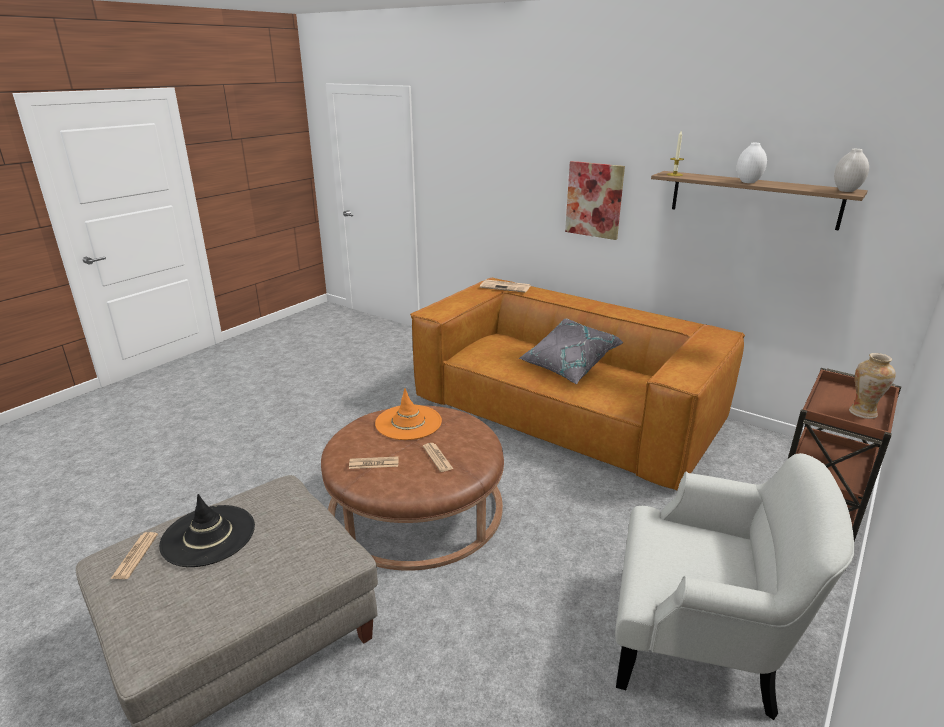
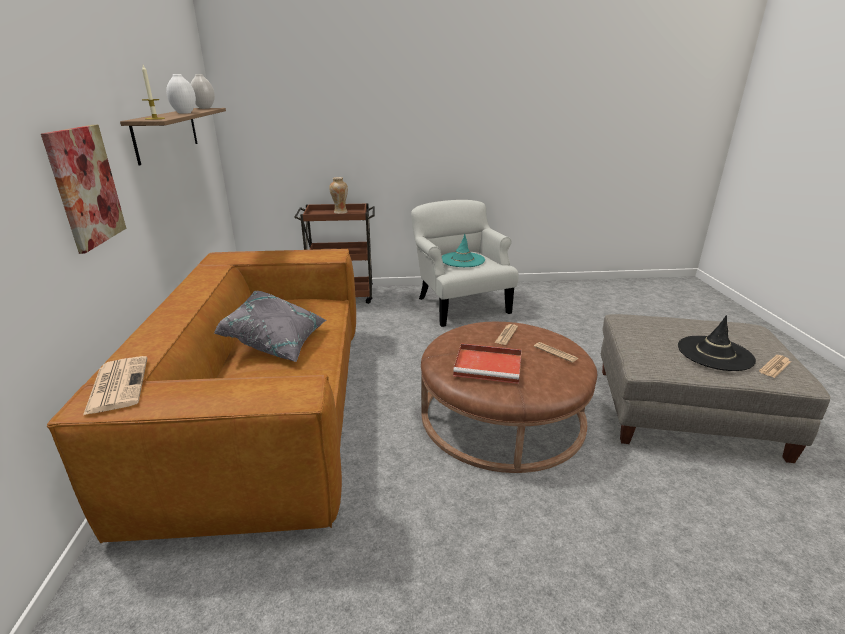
camera: 130 degrees left, 0 degrees up
(408, 422) = (489, 366): orange hat -> red tray
(697, 553) = (462, 260): none -> turquoise hat

